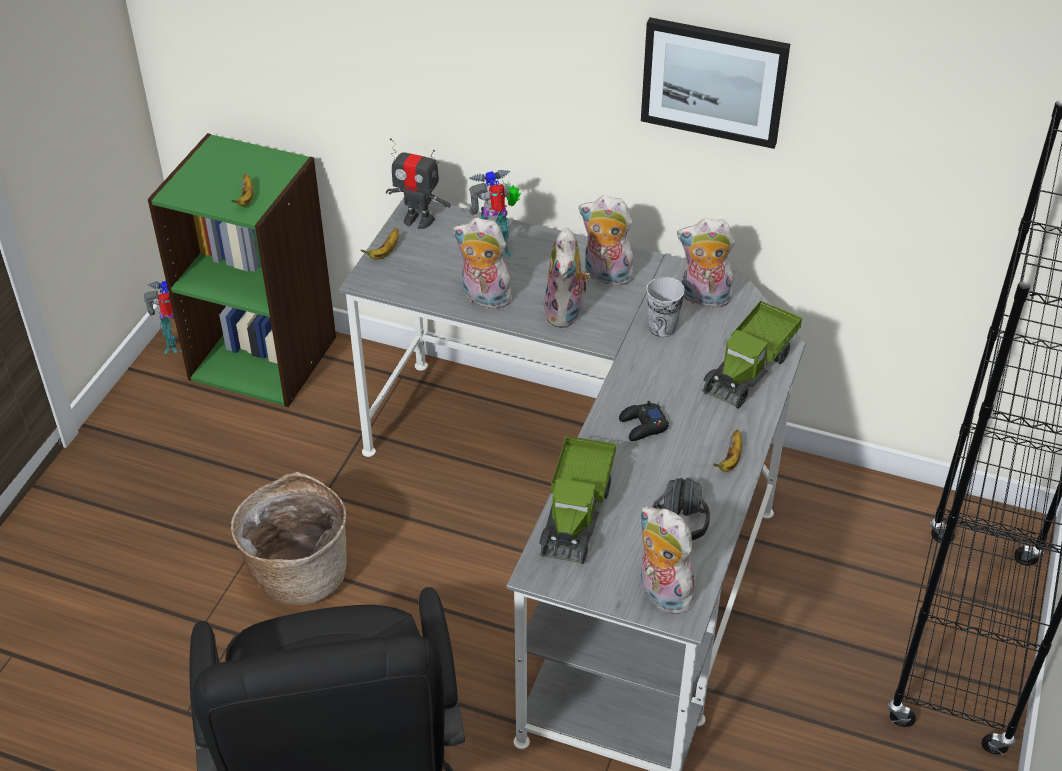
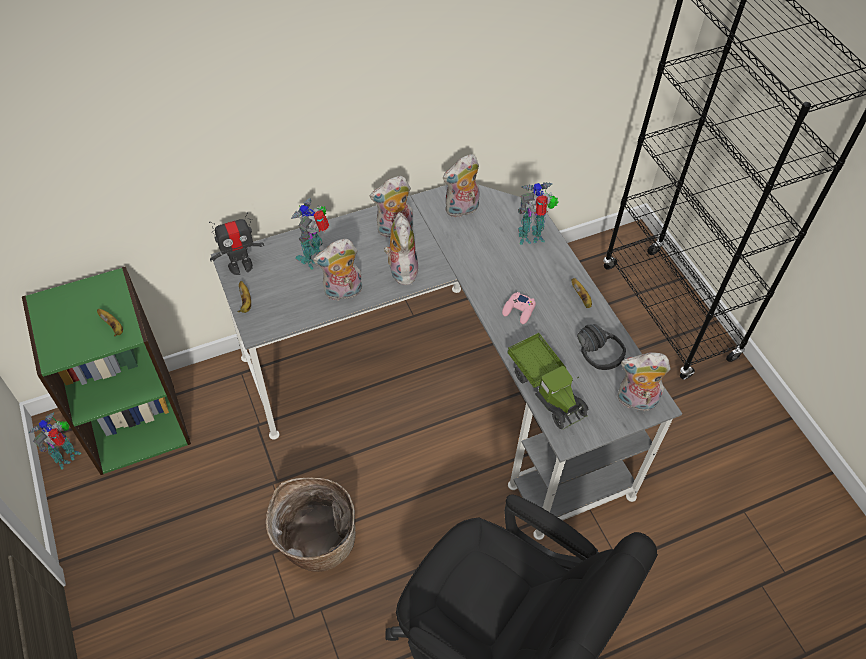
camera: 45 degrees left, 10 degrees up
(566, 314) = (401, 270): plush toy -> plush toy turned 150 degrees counterclockwise
(643, 426) = (519, 310): black game controller -> pink game controller
(662, 328) = (461, 243): cup -> none
(714, 81) = (429, 66): picture -> none
(749, 370) = (532, 237): toy truck -> toy robot

